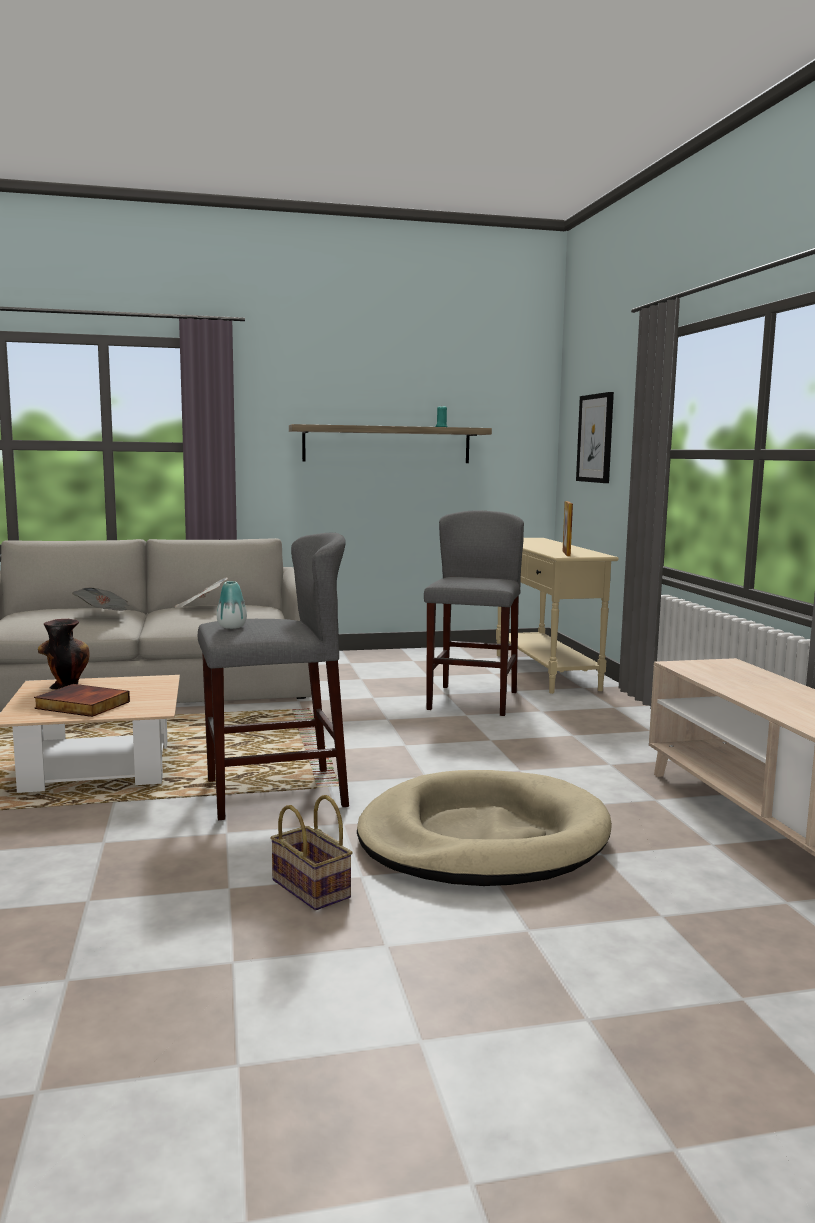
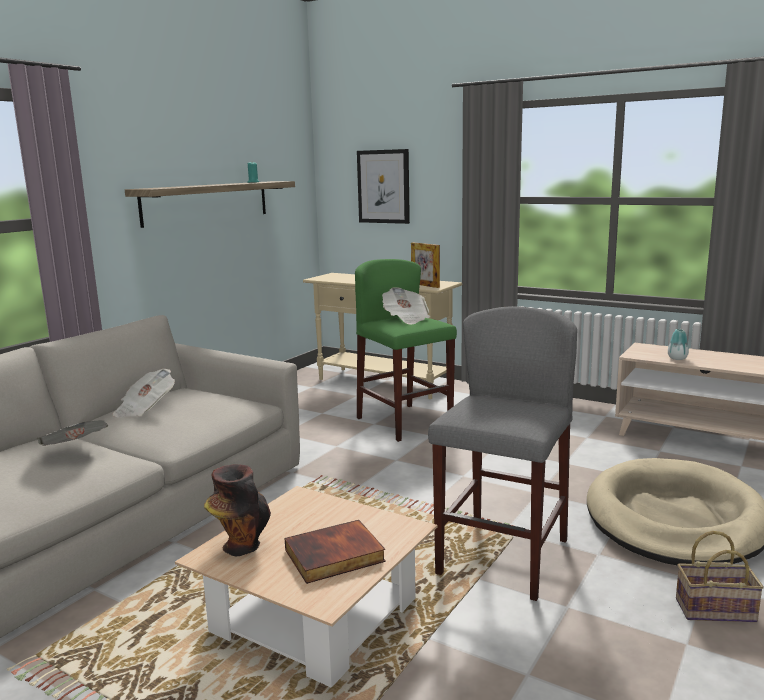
camera: 45 degrees left, 5 degrees up
(232, 627) = (501, 417): vase -> vase (677, 358)
(472, 700) = (404, 422): grey stool -> green stool
(477, 578) = (406, 319): none -> newspaper

